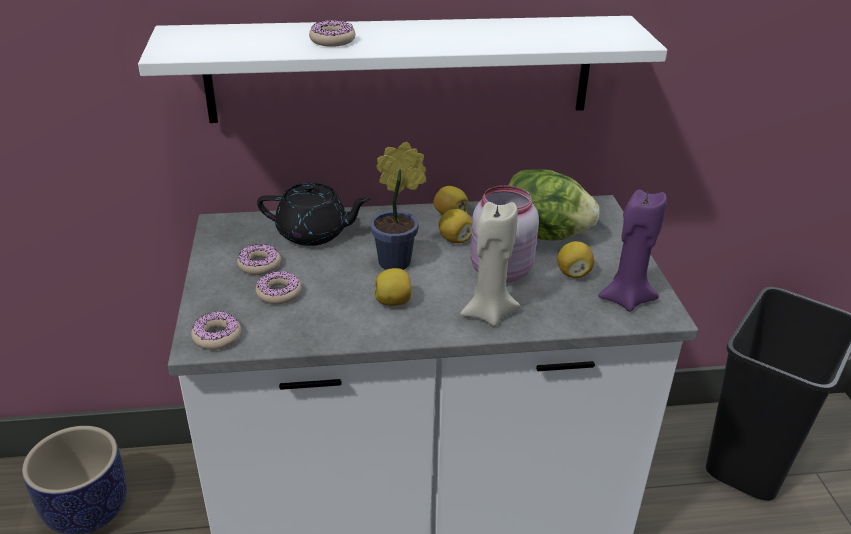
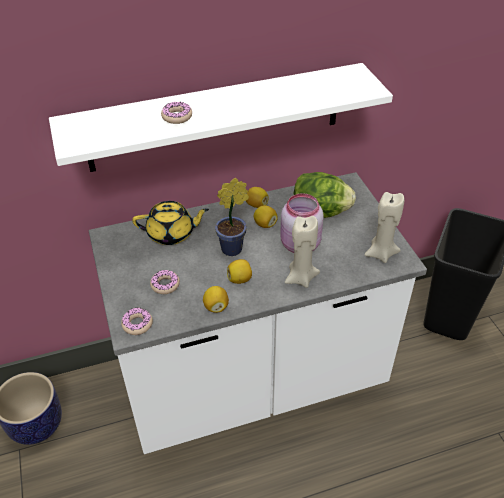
camera: 10 degrees left, 10 degrees up
(259, 265) = (145, 265): donut -> none
(314, 233) = (172, 234): black teapot -> yellow teapot
(573, 273) = (345, 239): lemon -> lemon (216, 306)
(626, 299) = (380, 253): purple candle -> beige candle

